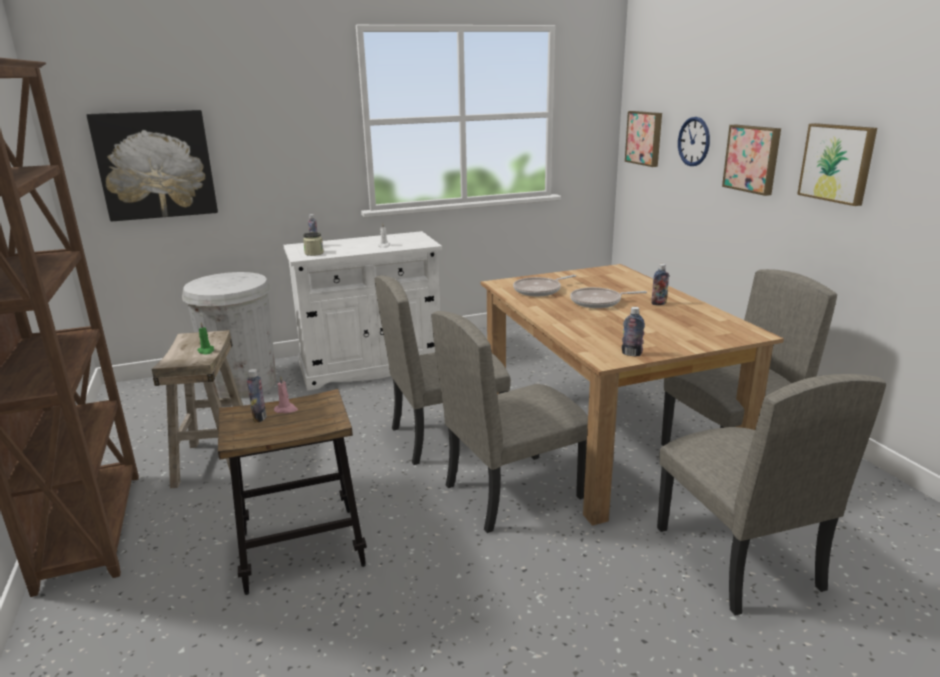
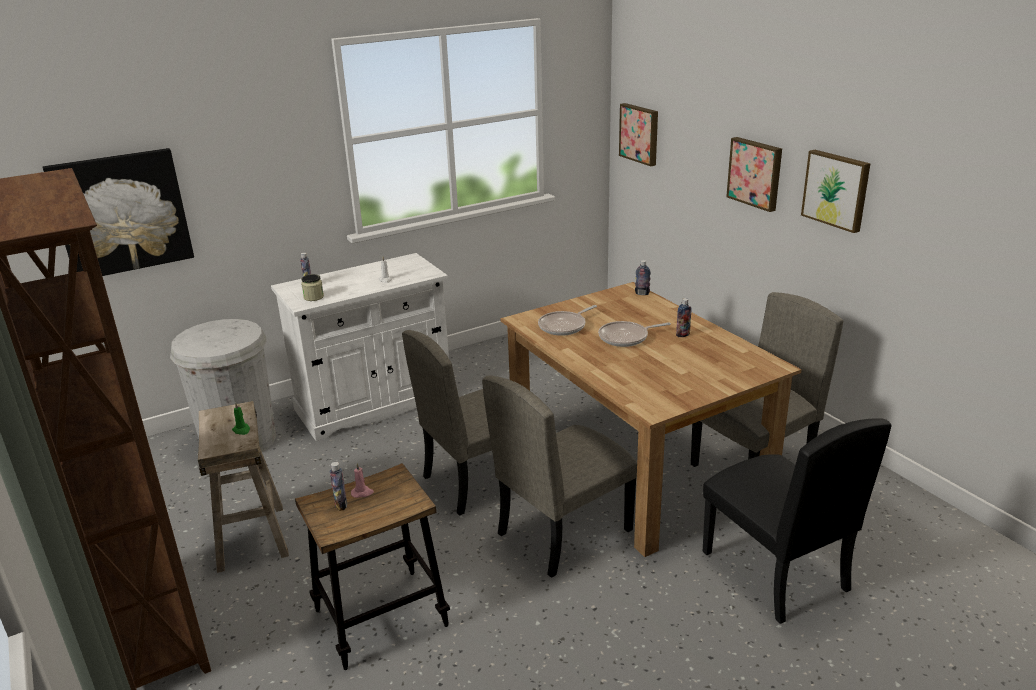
camera: 10 degrees left, 5 degrees up
(631, 354) = (673, 401): bottle -> bottle (642, 293)
(694, 141) = (694, 146): wall clock -> none
(735, 557) = (773, 571): beige chair -> black chair

